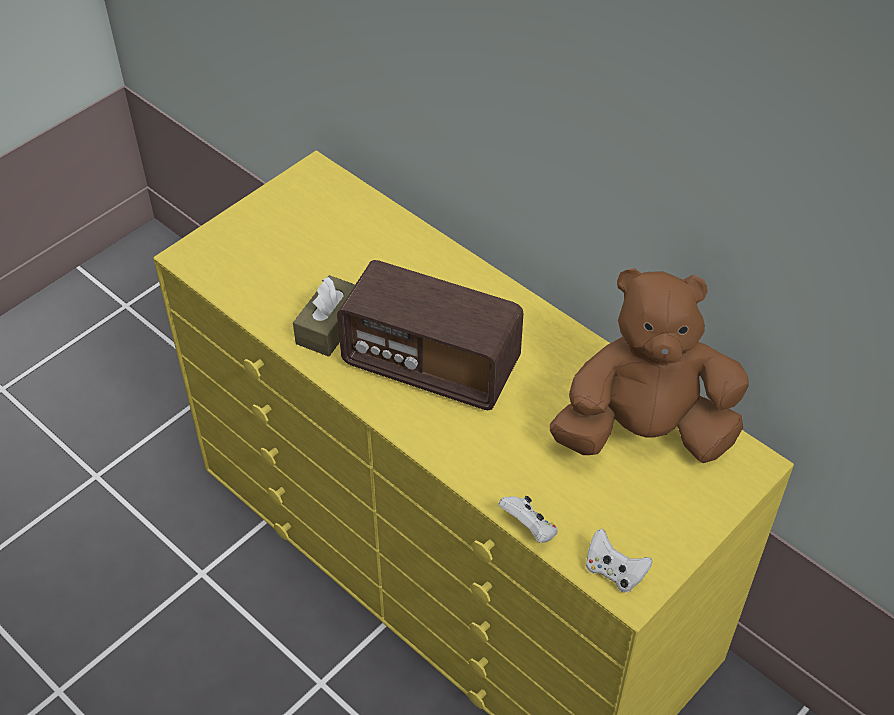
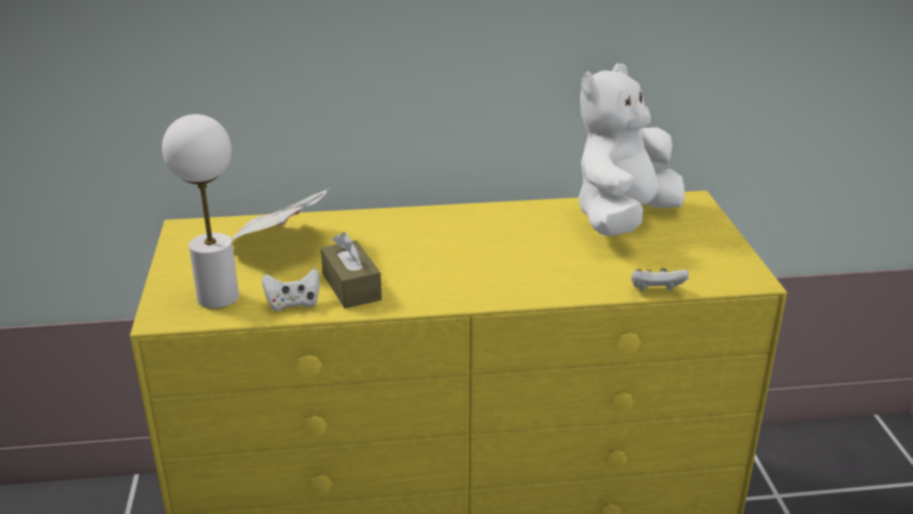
camera: 50 degrees left, 20 degrees down
(240, 263) = (217, 297): none -> white table lamp
(350, 238) = (279, 243): none -> newspaper
(431, 365) = (455, 264): radio -> none
(614, 572) = (728, 278): white game controller -> white game controller (293, 304)
(644, 431) = (623, 220): brown plush toy -> white plush toy

